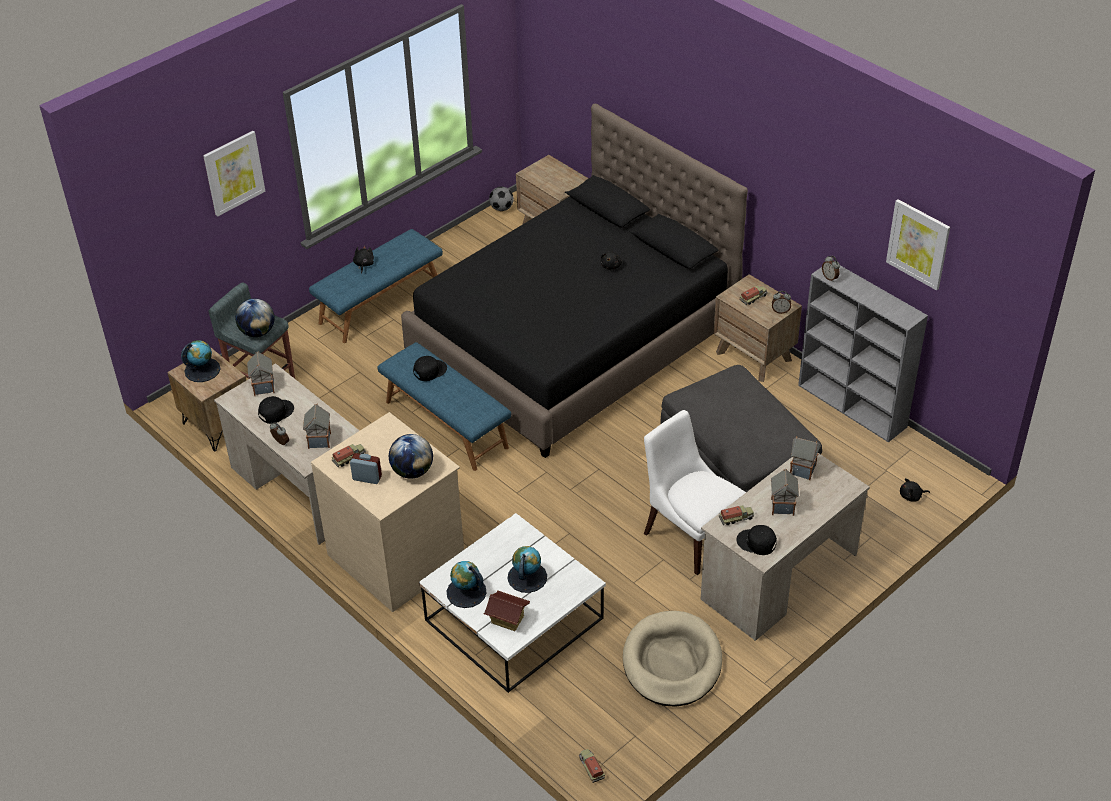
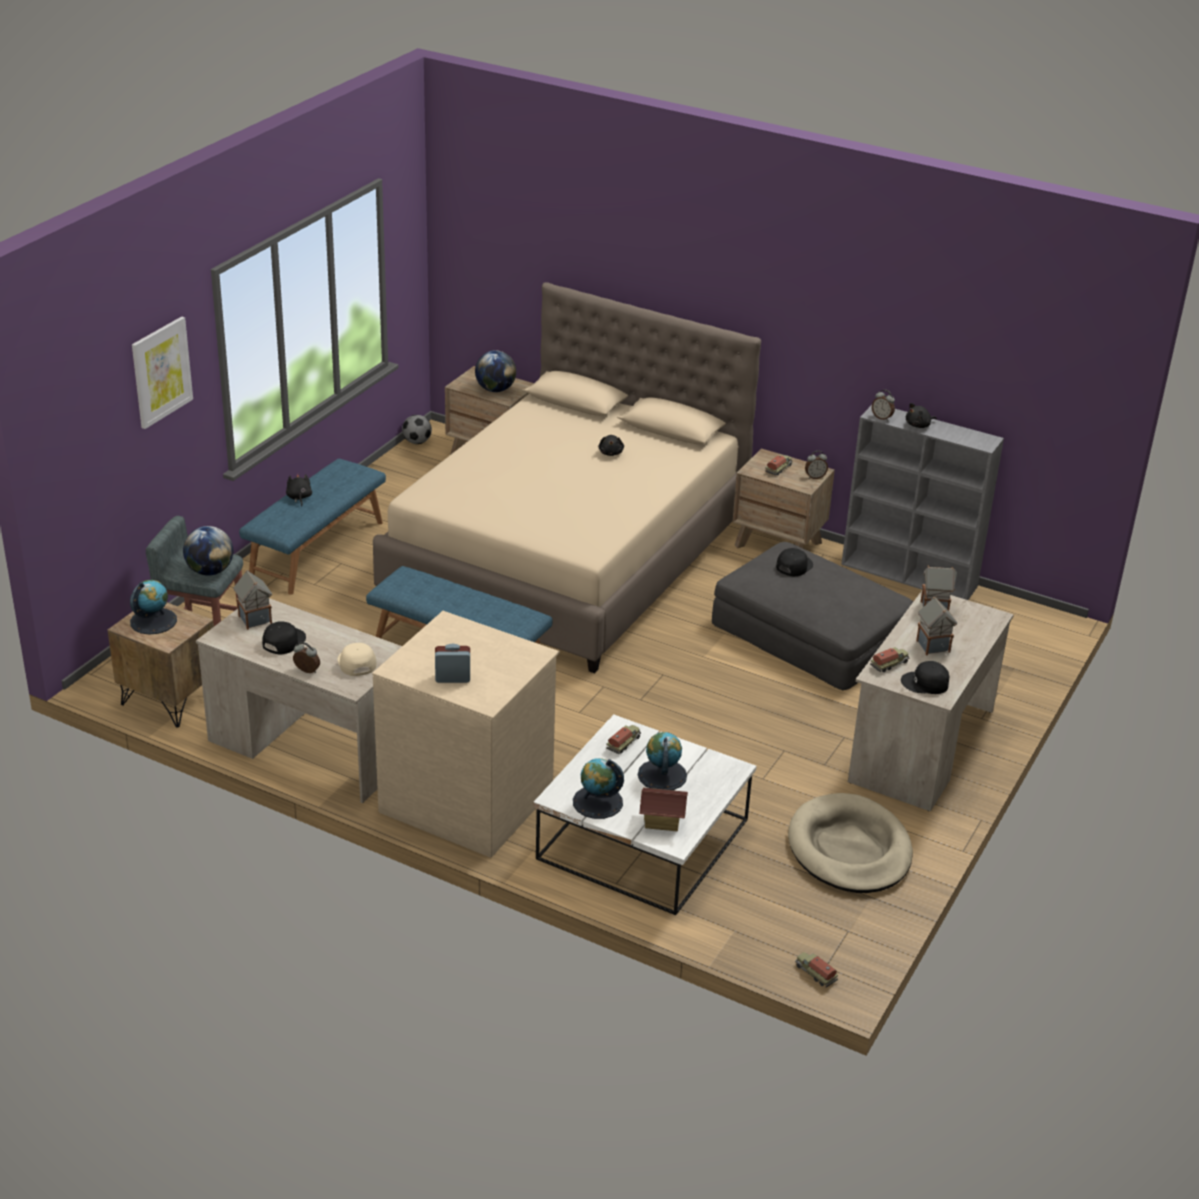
camera: 20 degrees left, 10 degrees down
(319, 441) = (356, 663): toy house -> beige cap
(349, 458) = (419, 662): toy truck -> toy truck (624, 743)
(412, 471) = (505, 663): globe -> globe (495, 390)
(429, 370) = (435, 589): black cap -> black cap (793, 566)
(573, 341) = (568, 556): black bed -> beige bed
(690, 535) = (801, 722): white chair -> none
(911, 496) = (1018, 648): black plush toy -> black plush toy (919, 425)
(918, 244) = (989, 353): picture -> none

